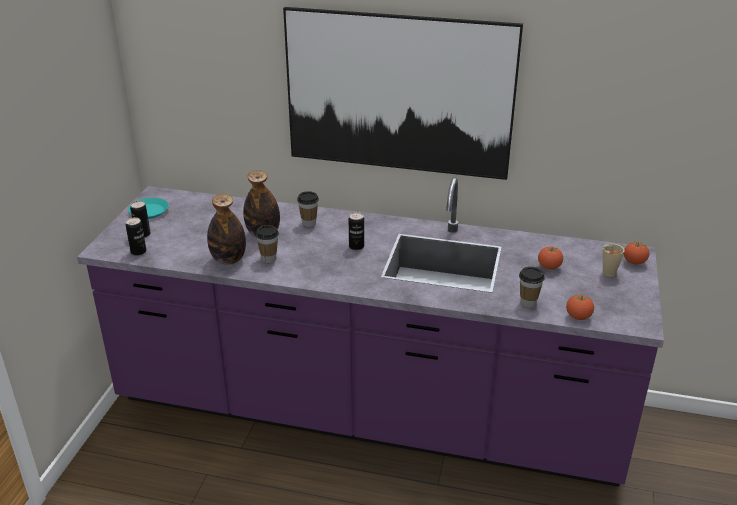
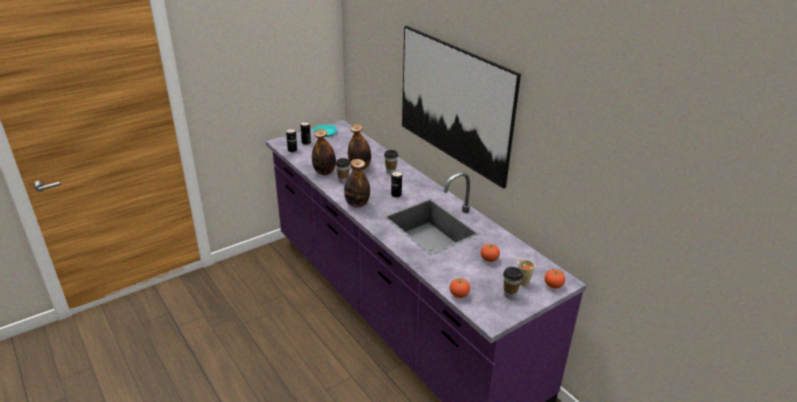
camera: 40 degrees right, 0 degrees up
(330, 278) = (357, 204): none -> bottle
(528, 303) = (442, 271): cup -> cup (509, 294)

